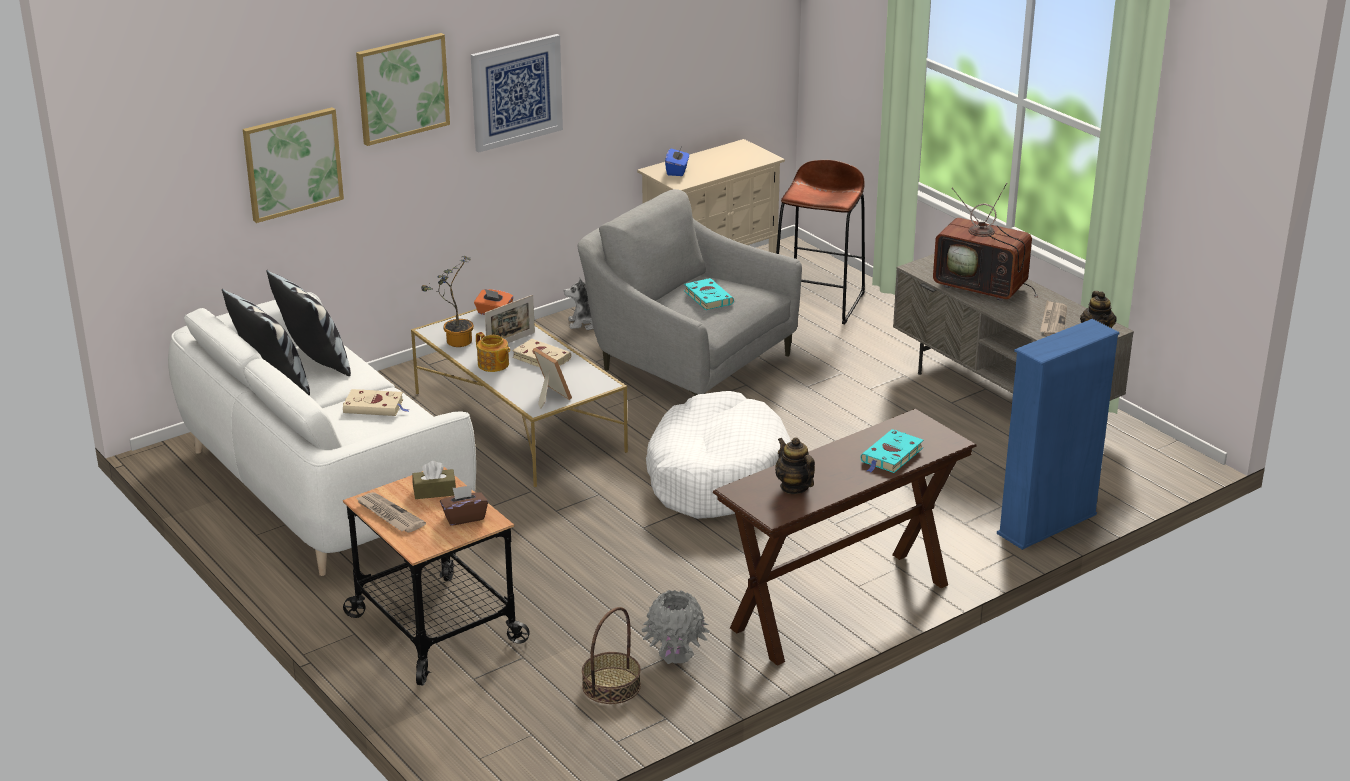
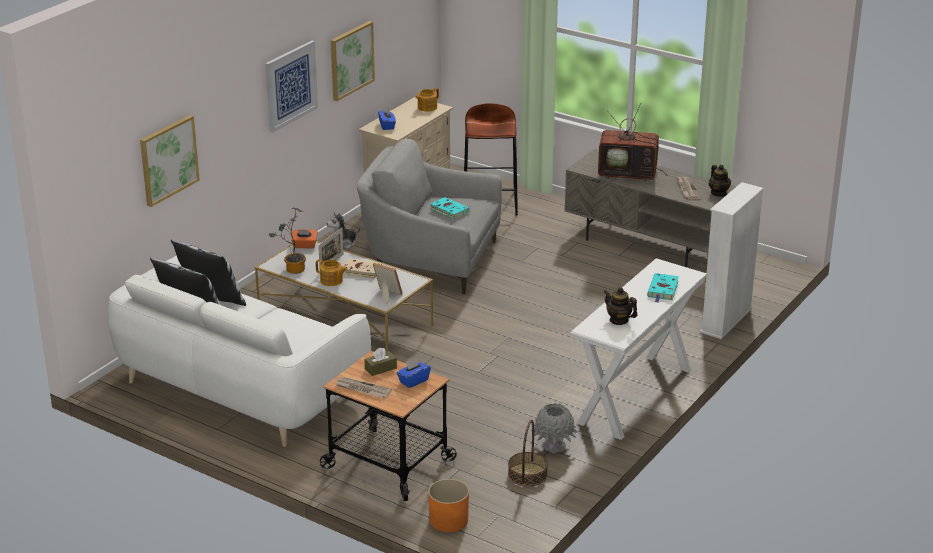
camera: 20 degrees left, 0 degrees up
(375, 407) = (281, 323): beige book -> none
(402, 88) = (228, 94): picture -> picture (351, 60)
(459, 726) = (448, 520): none -> orange planter
(464, 517) = (413, 381): brown tissue box -> blue tissue box
(716, 475) = (502, 329): white dog bed -> none
(748, 155) = (426, 107): none -> teapot
(840, 606) = (635, 396): brown console table -> white console table
(1047, 524) = (726, 321): blue bookcase -> white bookcase

